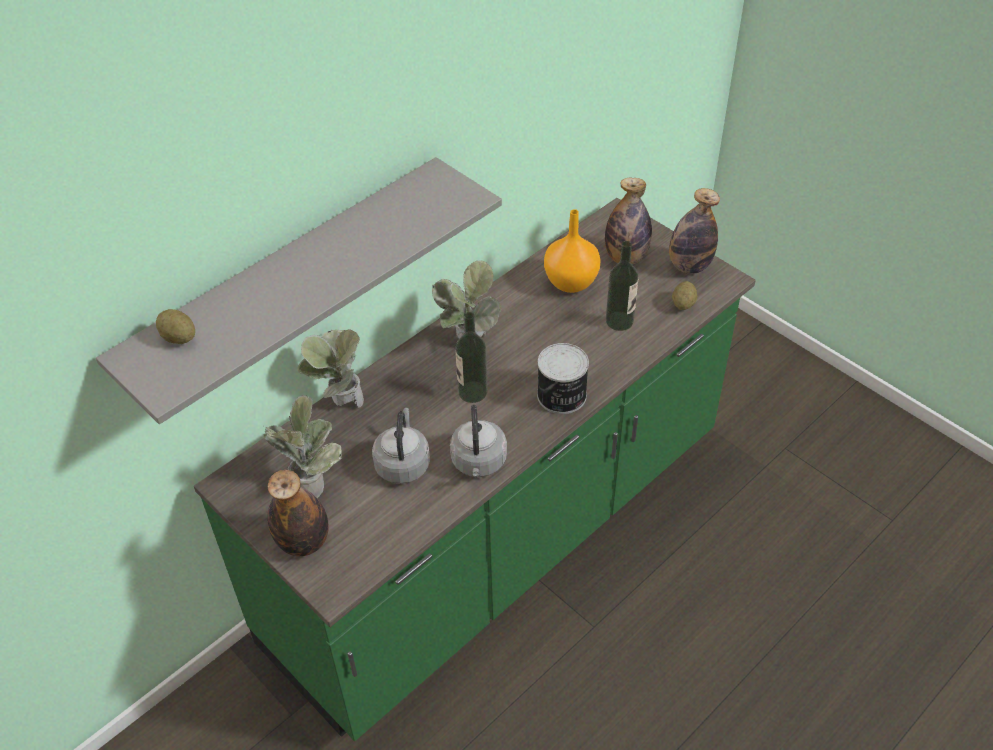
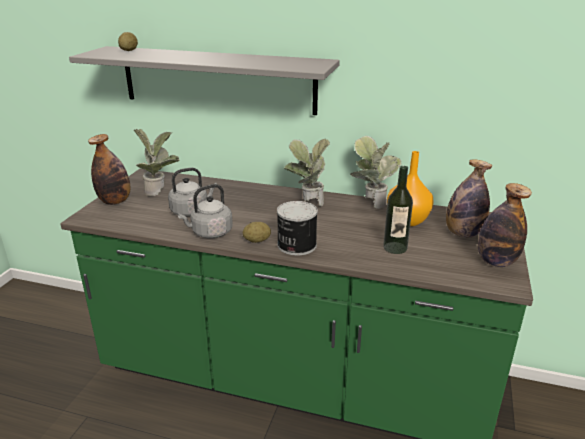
camera: 60 degrees right, 20 degrees down
(340, 403) = (223, 183): potted plant -> potted plant (371, 202)
(472, 392) = (269, 215): bottle -> none
(683, 304) = (450, 270): potato -> potato (257, 241)

